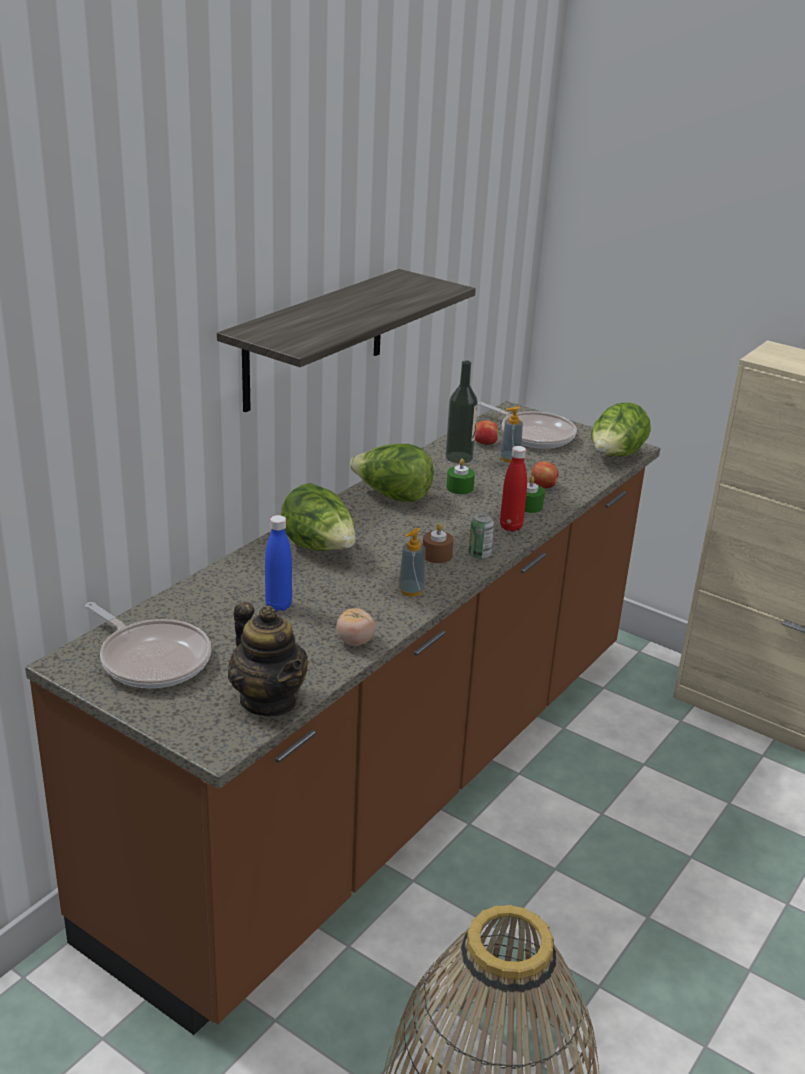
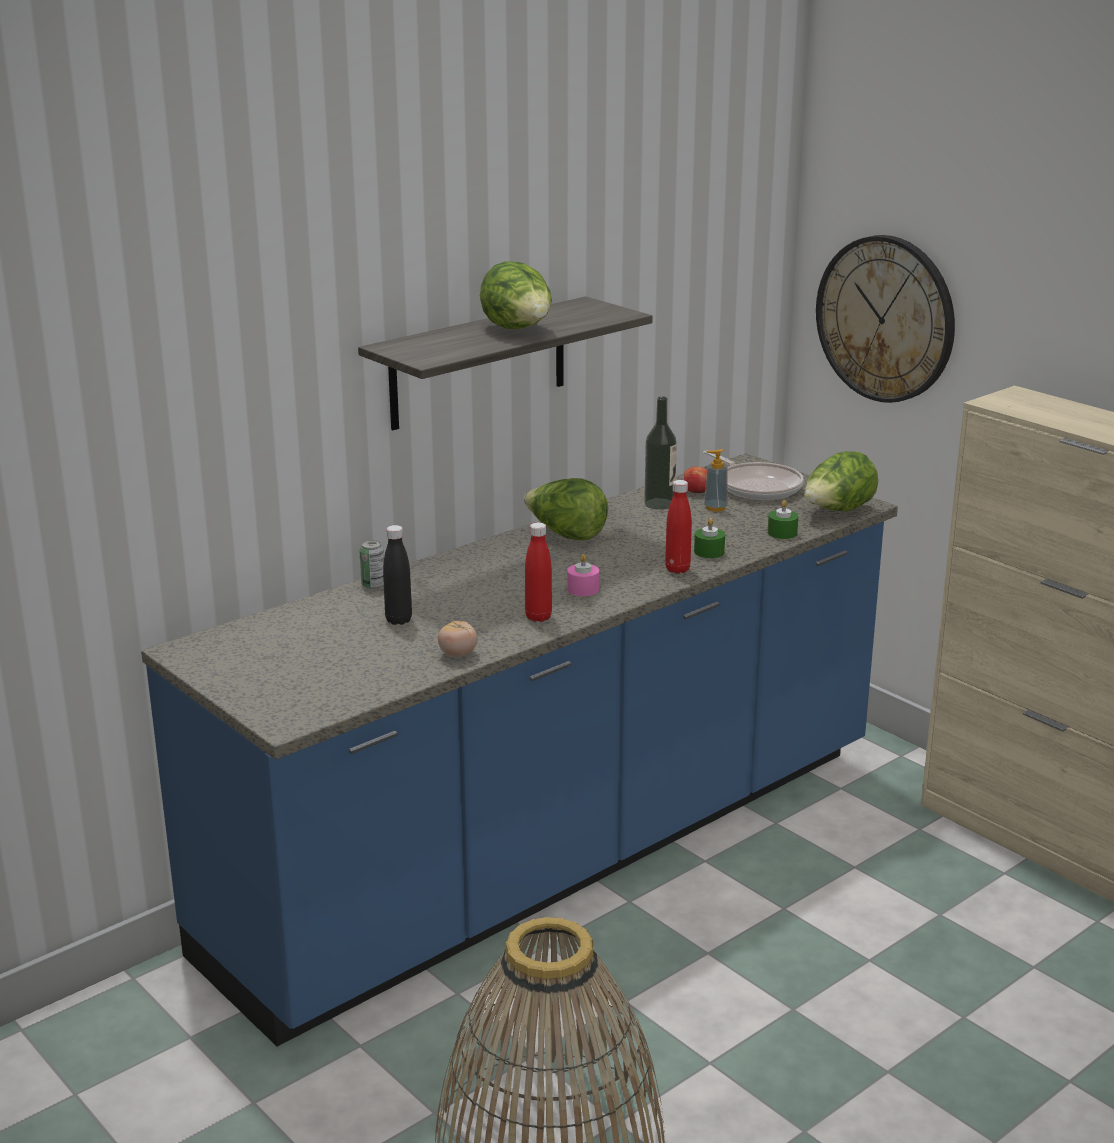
camera: 15 degrees right, 5 degrees down
(152, 658) = (257, 653): frying pan -> none
(268, 700) = (349, 694): teapot -> none
(278, 605) = (398, 620): blue bottle -> black bottle
(319, 548) = (465, 576): lettuce -> lettuce (518, 330)
(389, 782) = (557, 854): brown counter -> blue counter
(411, 590) = (538, 617): soap dispenser -> red bottle
(437, 555) = (583, 589): brown candle -> pink candle
(459, 488) = (643, 531): green candle -> green candle (782, 533)
(479, 555) = (628, 591): can -> can (373, 585)
(544, 486) = (737, 535): apple -> none
(636, 280) = (885, 319): none -> wall clock

